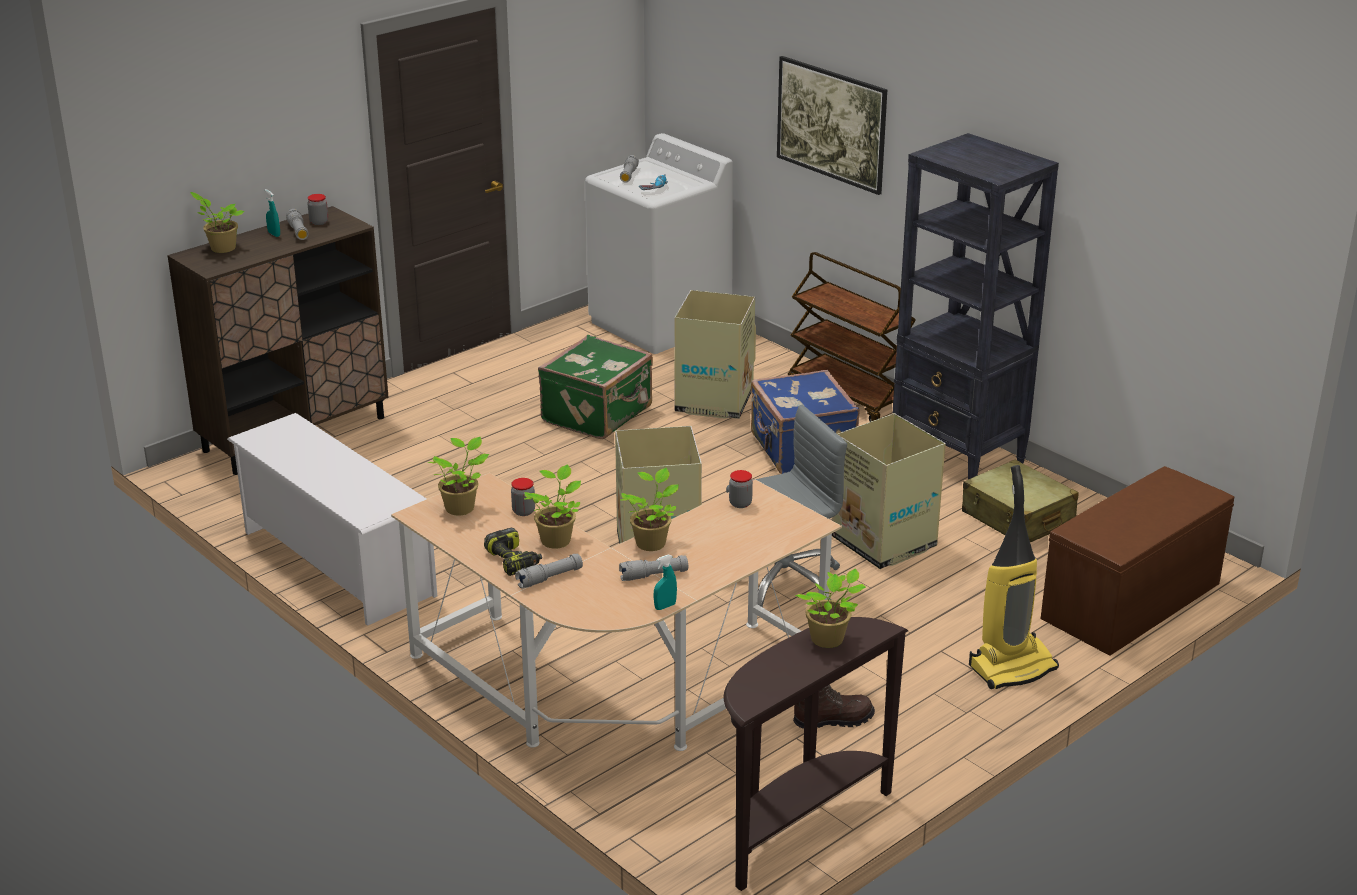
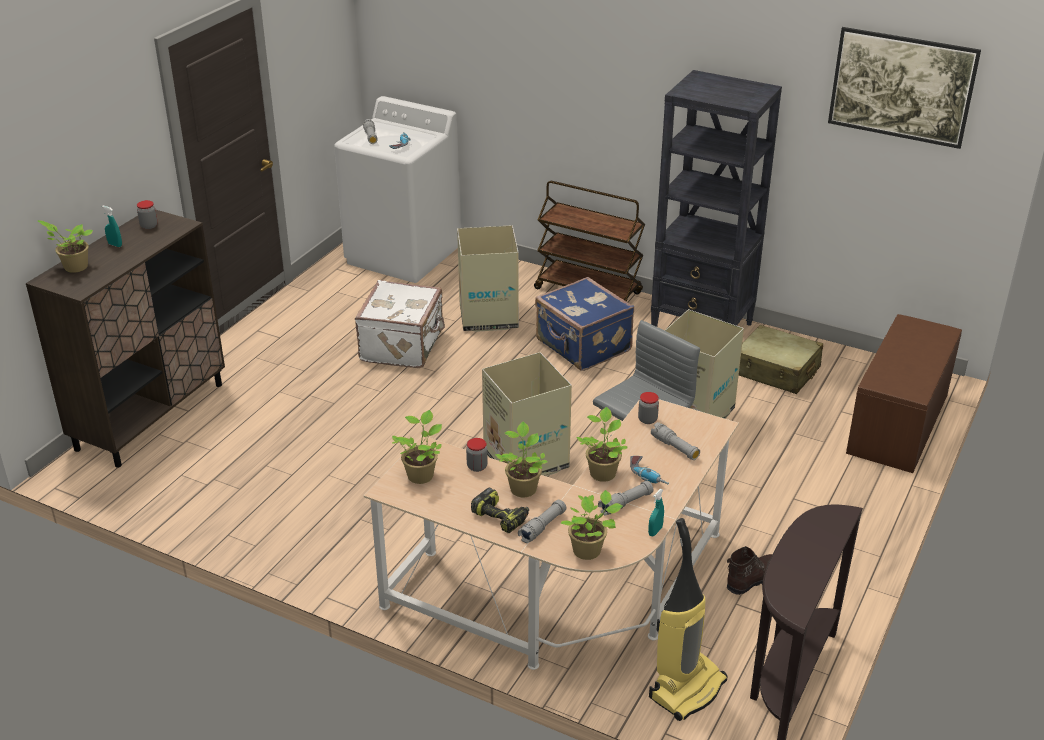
camera: 20 degrees left, 5 degrees up
(298, 231) = (136, 238): grey flashlight -> grey flashlight (675, 447)
(337, 563) = (262, 533): white shoe rack -> none
(599, 414) = (403, 346): green suitcase -> white suitcase
(698, 555) = (648, 476): none -> power drill
(829, 640) = (814, 533): potted plant -> potted plant (589, 551)
(830, 149) = (554, 94): picture -> picture (897, 111)
(1012, 667) = (852, 500): vacuum cleaner -> vacuum cleaner (686, 688)

